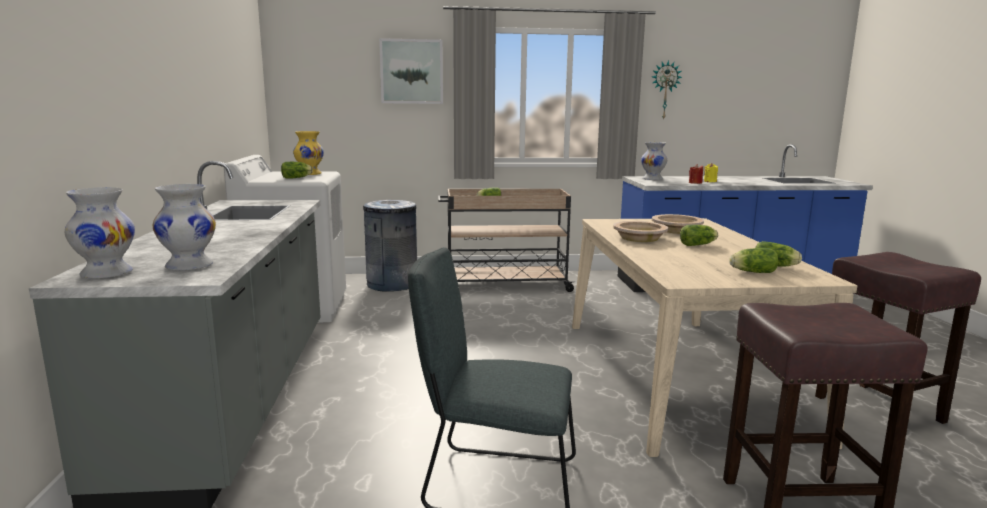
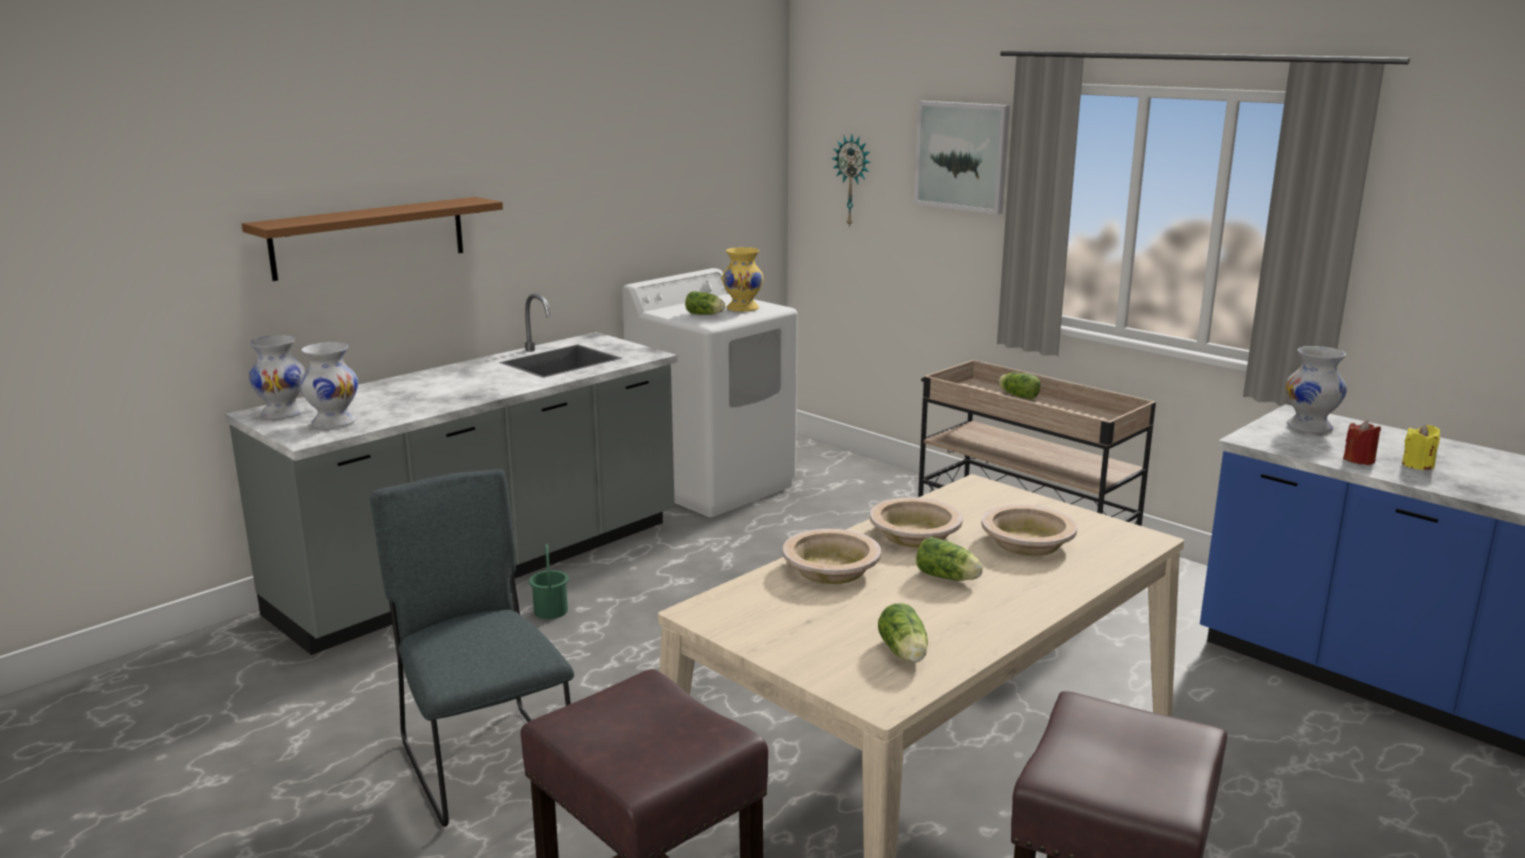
camera: 50 degrees right, 5 degrees up
(102, 99) = (369, 237): none -> brown shelf
(343, 399) = (550, 611): none -> green bucket
(392, 284) = (877, 489): grey trash can -> none
(659, 255) = (831, 569): none -> beige bowl
(665, 90) = (1438, 233): wall clock -> wall clock (853, 180)
(751, 272) = (835, 643): lettuce -> none

